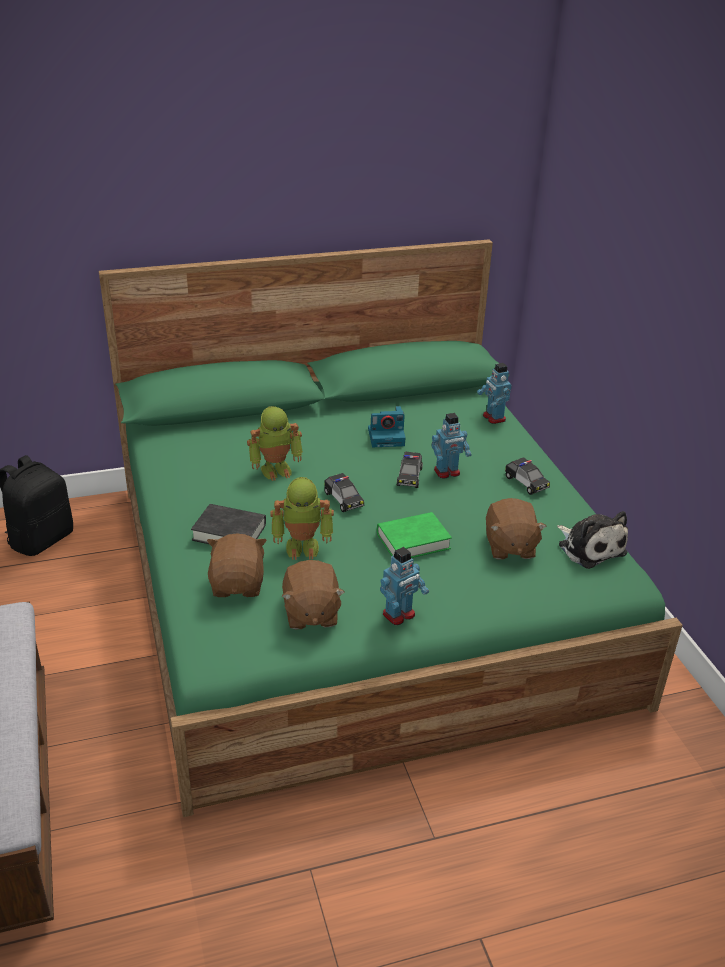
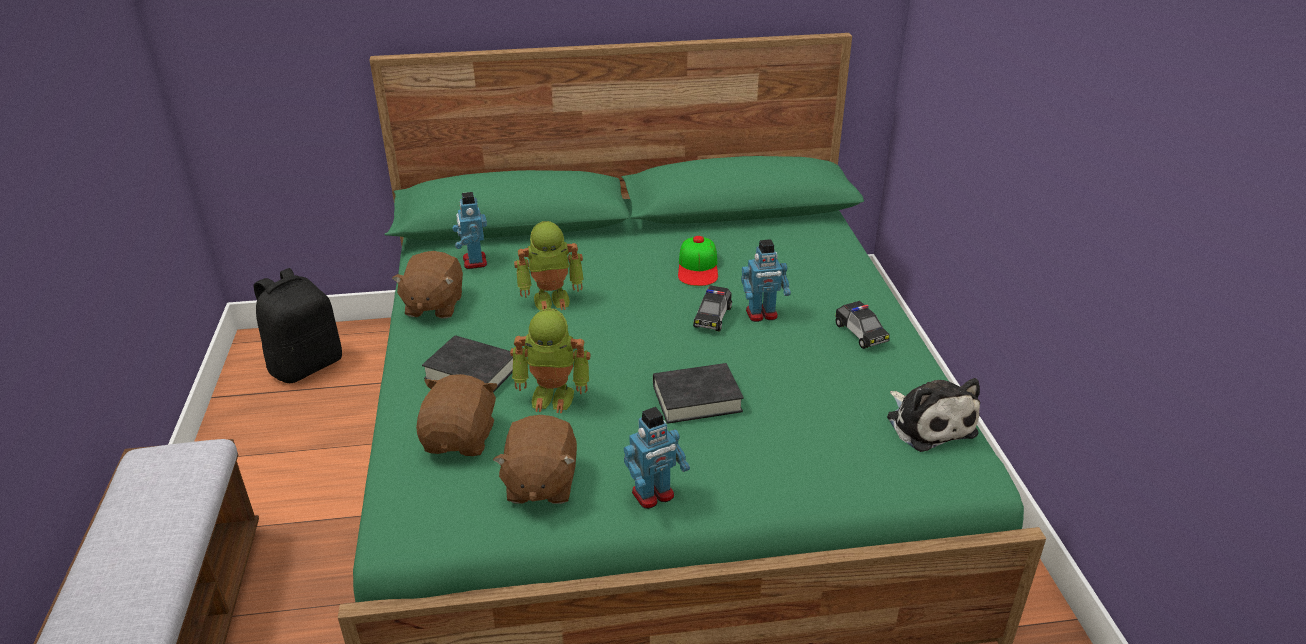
camera: 10 degrees right, 0 degrees up
(343, 499) = (622, 340): toy car -> none
(387, 437) = (698, 267): camera -> cap
(413, 541) = (696, 399): green book -> black book
(493, 418) = (836, 251): toy robot -> toy robot (474, 262)
(509, 547) = (820, 415): brown plush toy -> brown plush toy (433, 305)

